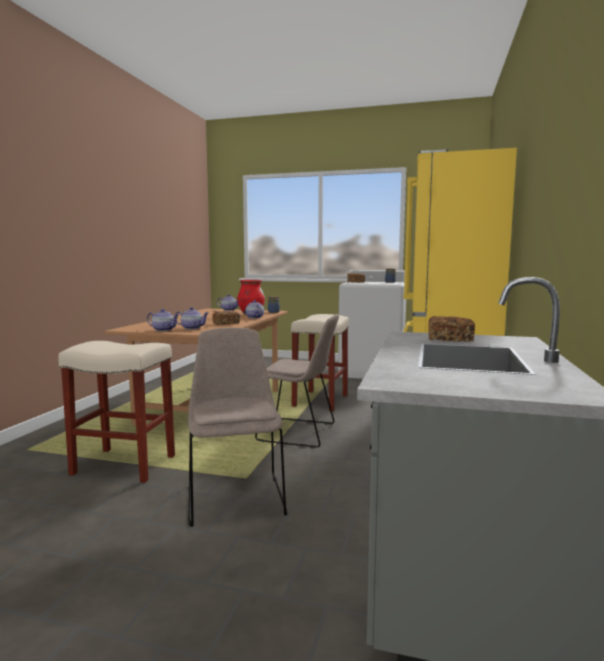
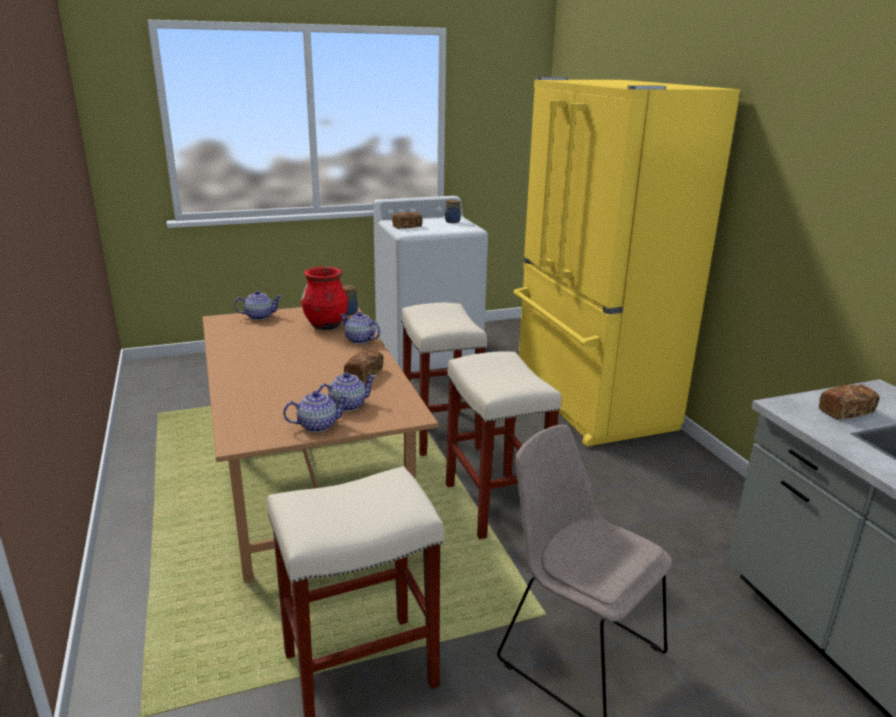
camera: 35 degrees left, 15 degrees up
(300, 433) = (496, 505): beige chair -> beige stool

